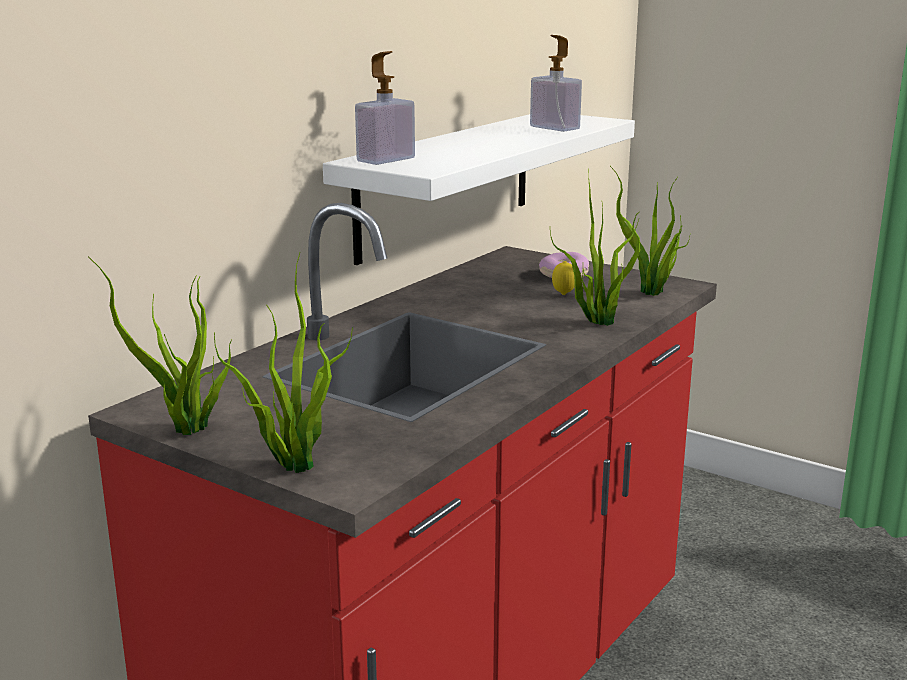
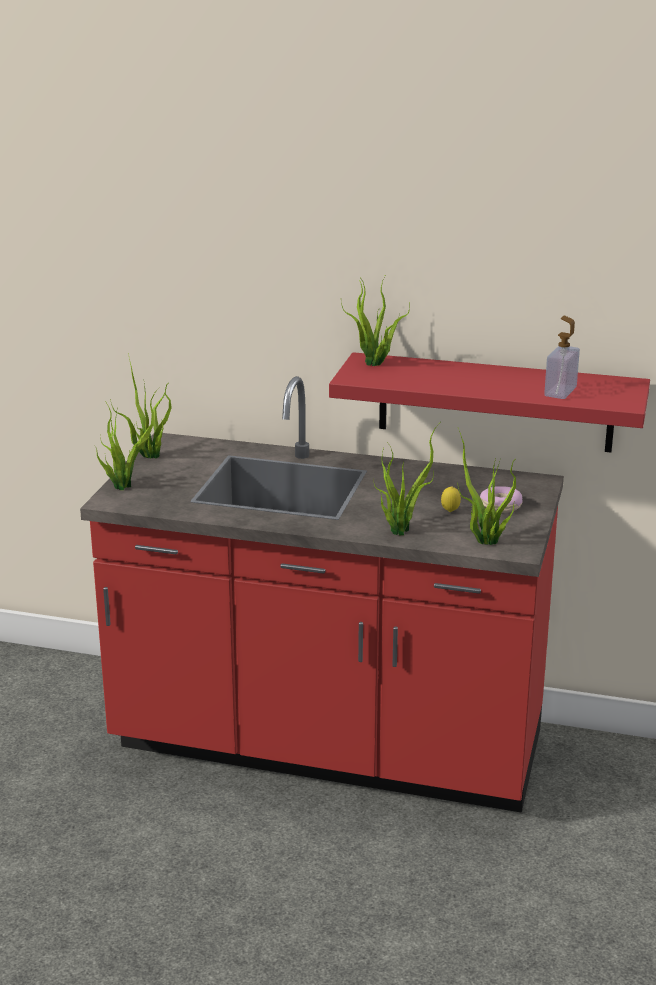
camera: 70 degrees right, 5 degrees up
(386, 160) = (374, 364): soap dispenser -> potted plant
(446, 183) = (495, 402): white shelf -> red shelf

